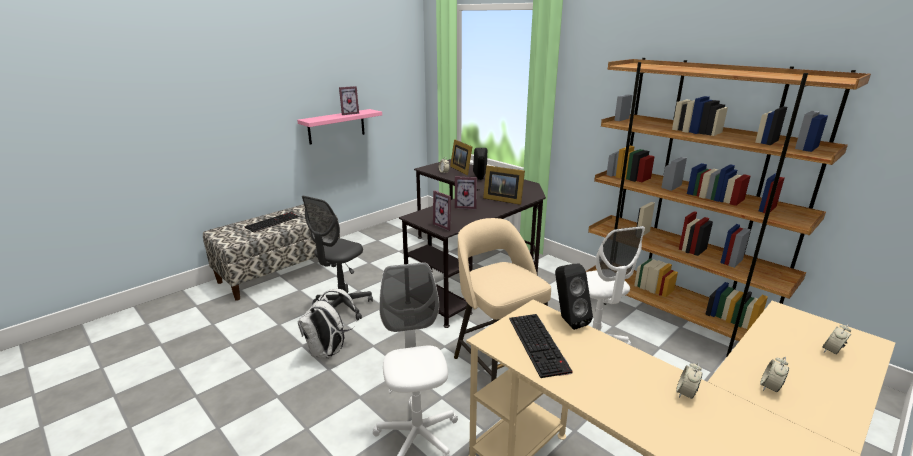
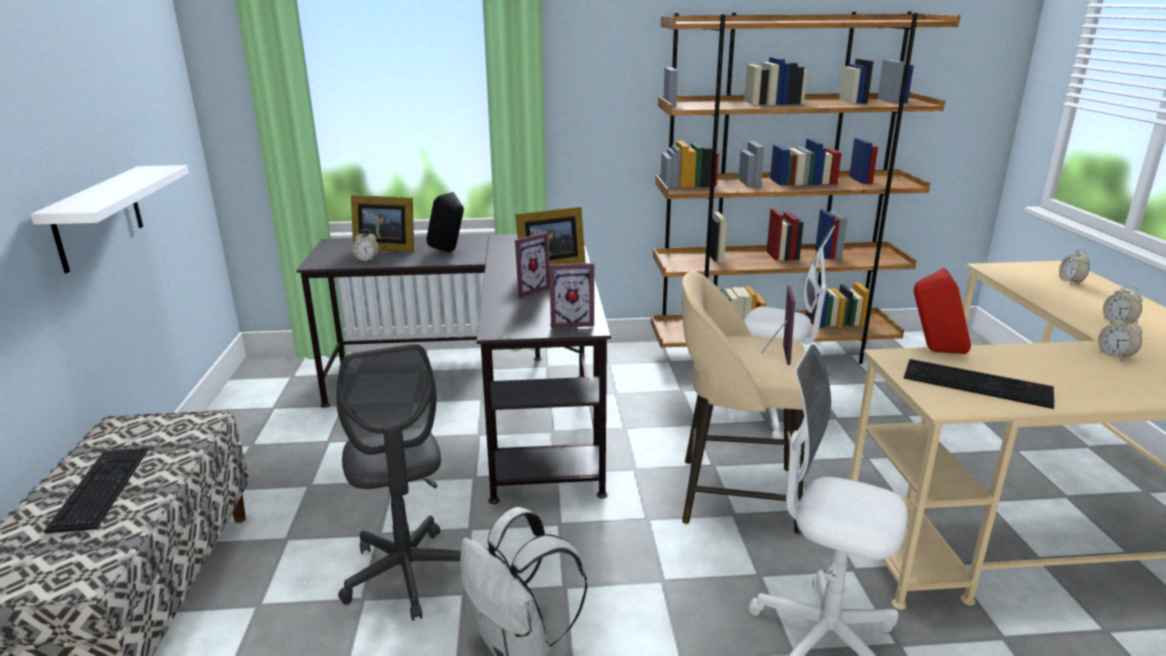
camera: 50 degrees left, 0 degrees up
(336, 126) = (98, 217): pink shelf -> white shelf
(349, 113) = (125, 180): picture frame -> picture frame (774, 354)
(568, 320) = (934, 351): black speaker -> red speaker

